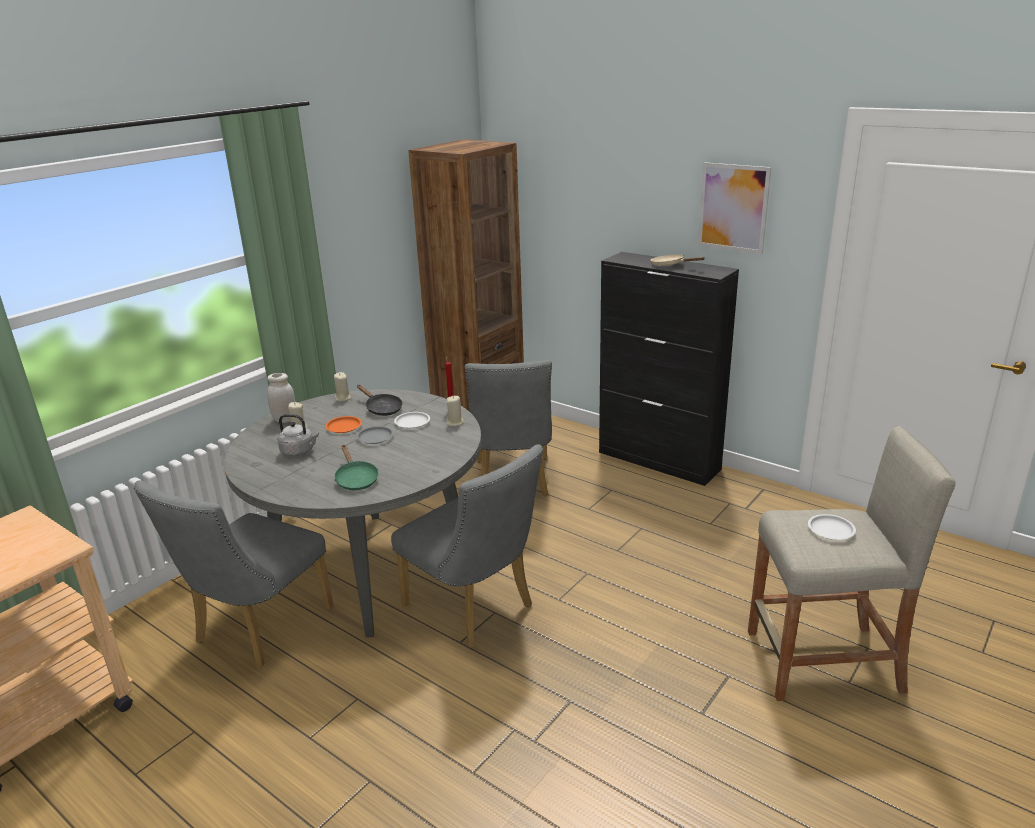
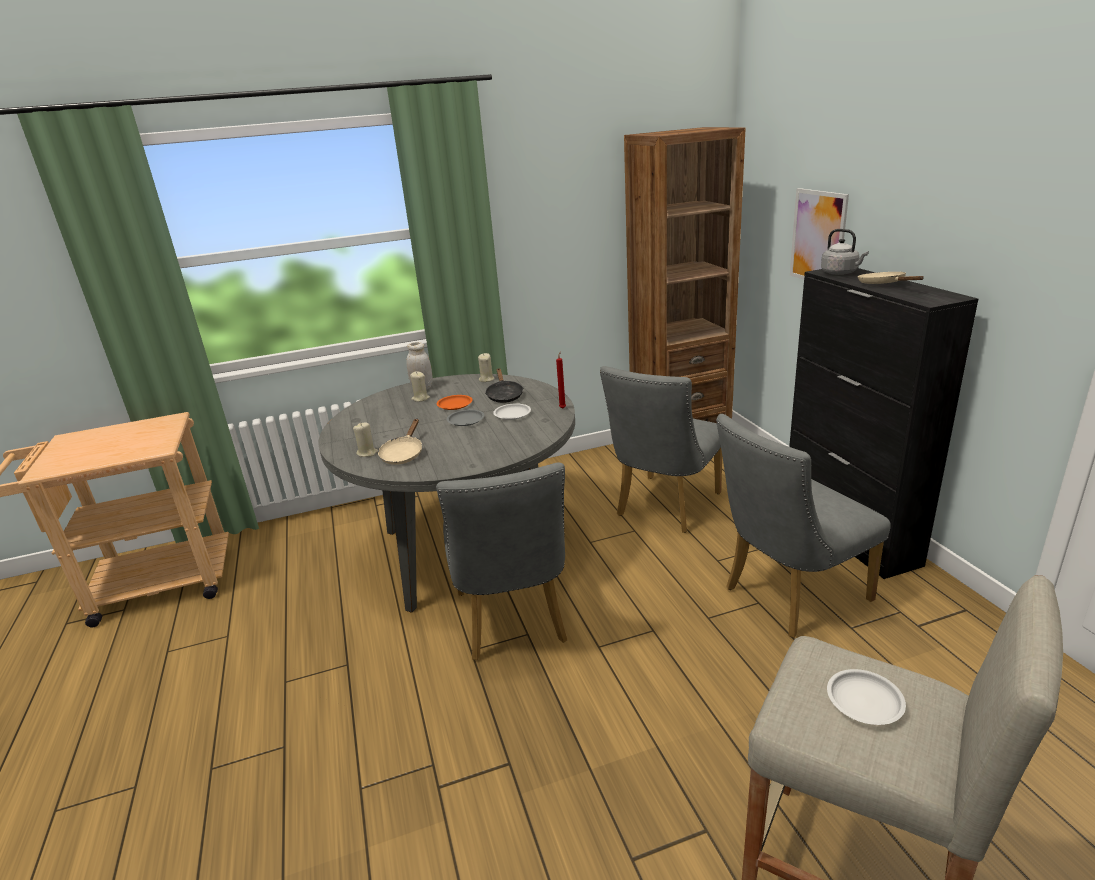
camera: 35 degrees right, 0 degrees up
(257, 630) = (341, 570): grey chair -> grey chair (788, 597)
(299, 451) = (396, 417): grey kettle -> grey kettle (841, 273)
(356, 479) = (403, 454): green frying pan -> beige frying pan
(455, 422) = (548, 423): beige candle -> beige candle (367, 453)
(733, 207) = (987, 209): picture -> picture (818, 237)

